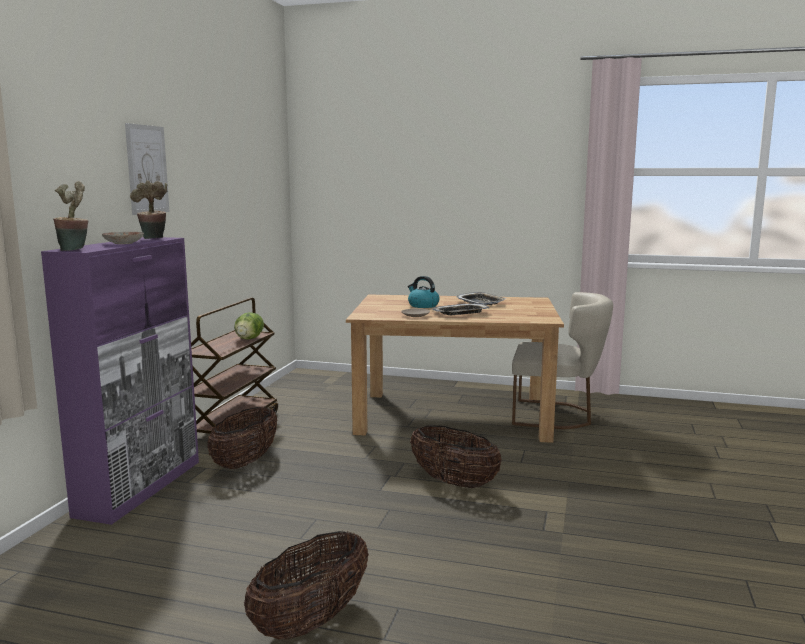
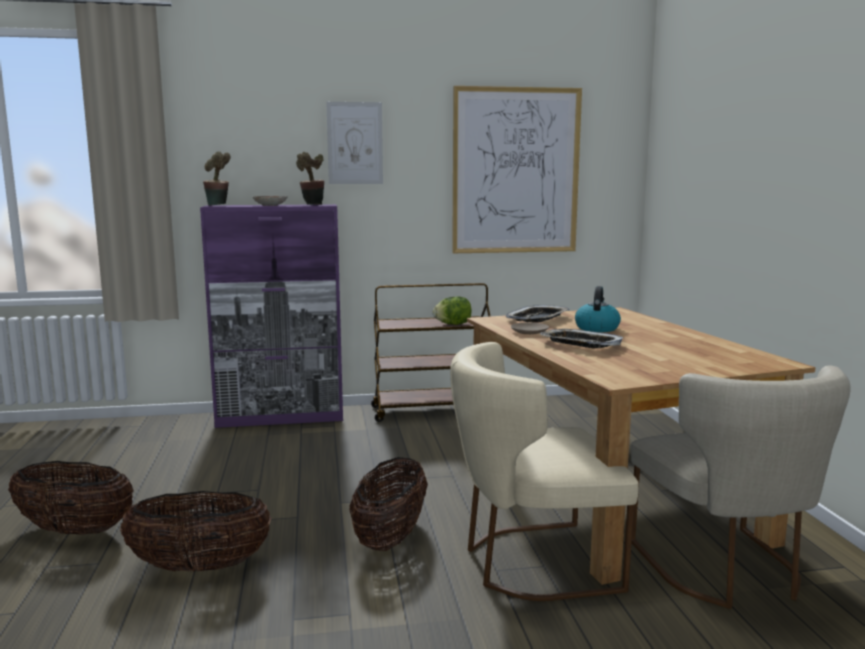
camera: 65 degrees right, 0 degrees up
(238, 194) = (515, 171): none -> picture
(245, 462) = (357, 435): basket -> basket (200, 567)
(480, 303) = (674, 344): tray -> tray (538, 319)
(518, 452) = (531, 562): none -> beige chair

